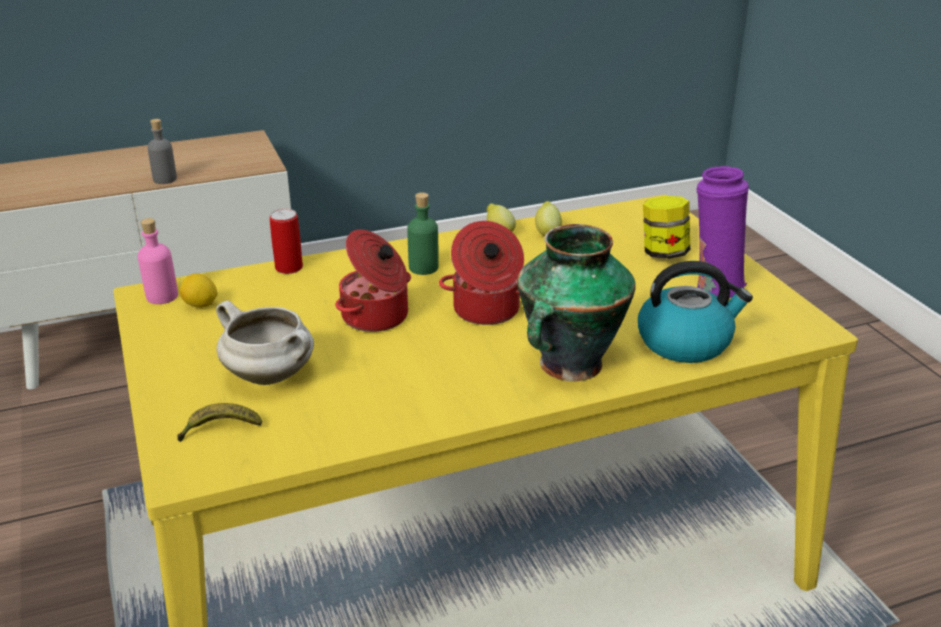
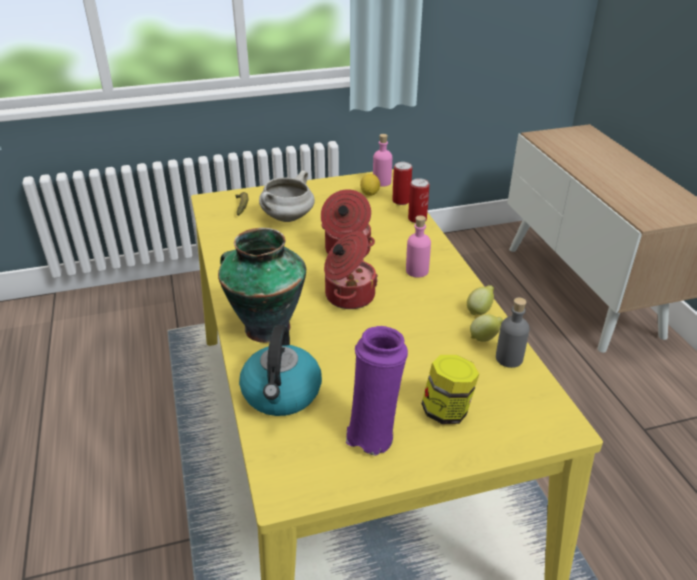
camera: 95 degrees right, 5 degrees up
(165, 179) = (598, 185): grey bottle -> grey bottle (509, 358)
(231, 280) = (401, 201): none -> can
(423, 267) = (417, 271): green bottle -> pink bottle

